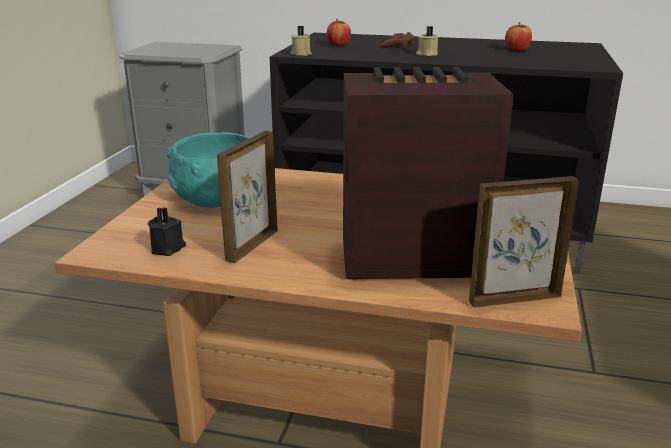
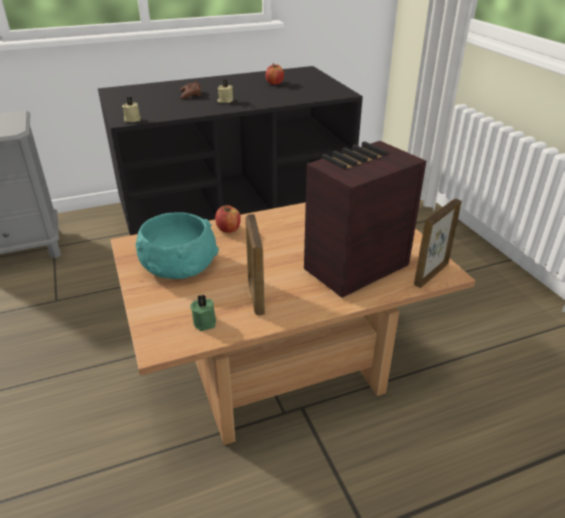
camera: 35 degrees left, 10 degrees up
(168, 248) = (205, 321): black candle -> green candle
(338, 45) = (144, 102): apple -> apple (228, 229)

